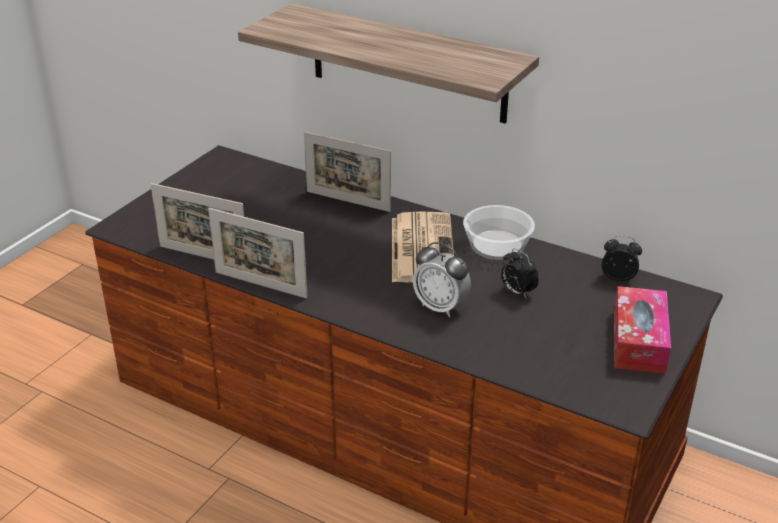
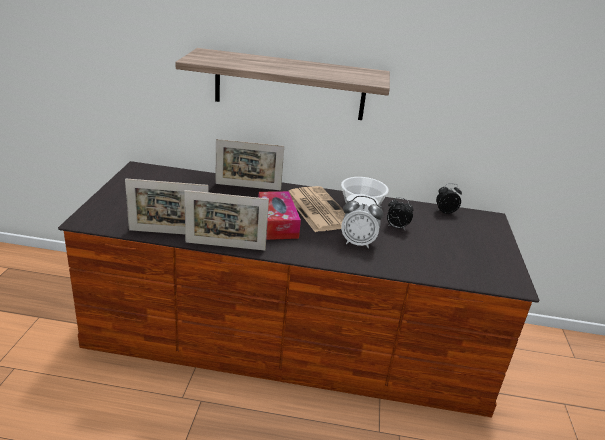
camera: 25 degrees left, 5 degrees down
(638, 341) = (487, 245): tissue box -> tissue box (277, 223)

